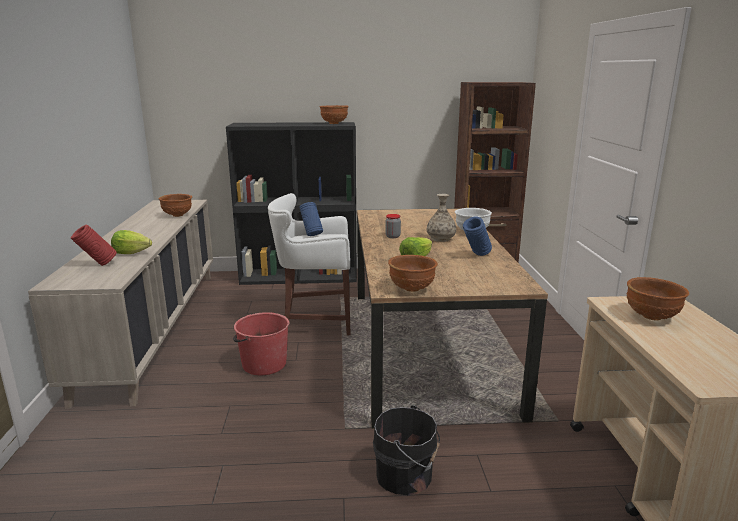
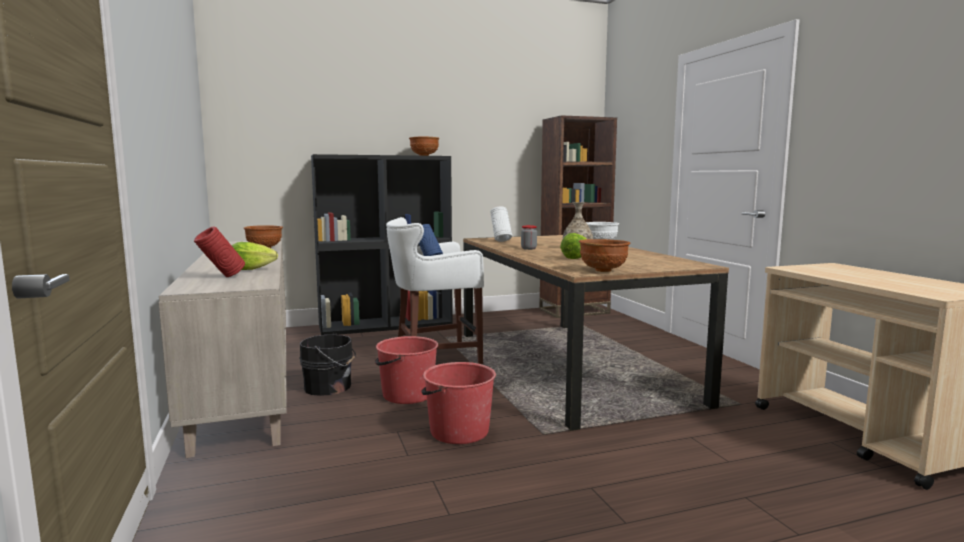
camera: 15 degrees left, 10 degrees down
(277, 413) = (458, 431): none -> red bucket
(384, 219) = (501, 241): none -> white vase
(406, 476) = (639, 461): black bucket -> black bucket (330, 387)
(476, 256) = (628, 254): blue vase -> none
(652, 317) = (836, 272): brown bowl -> none

